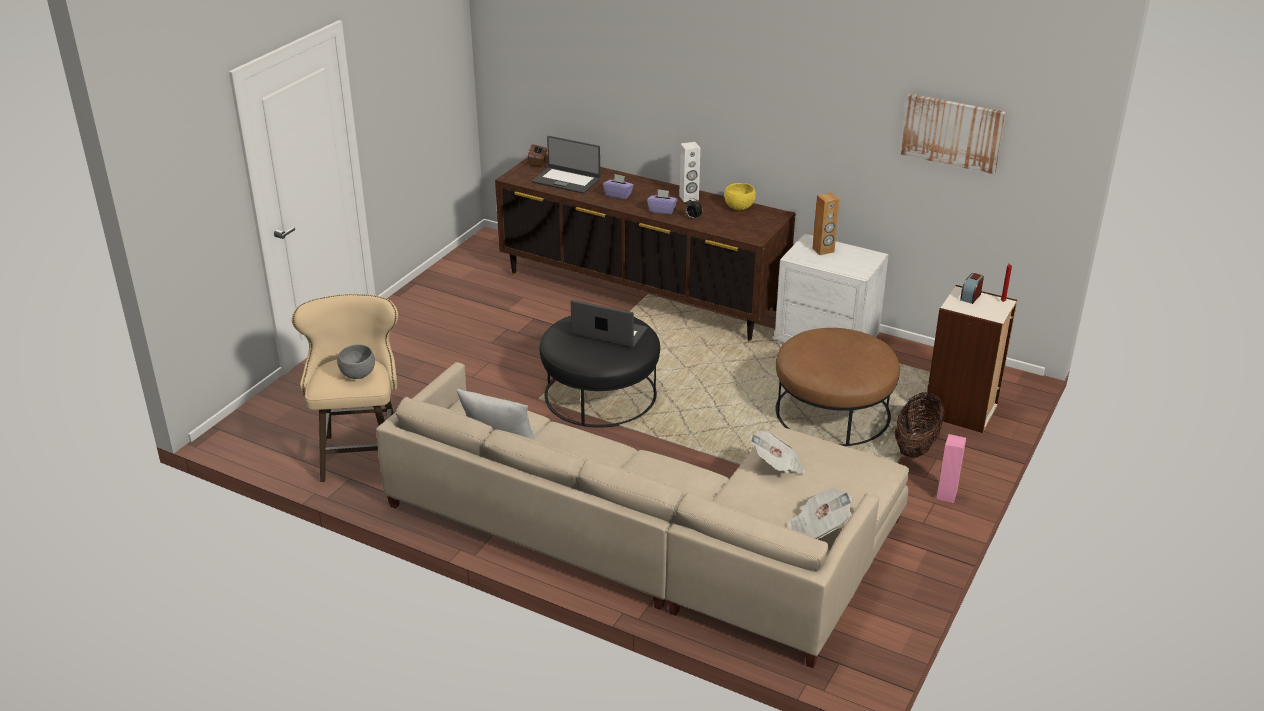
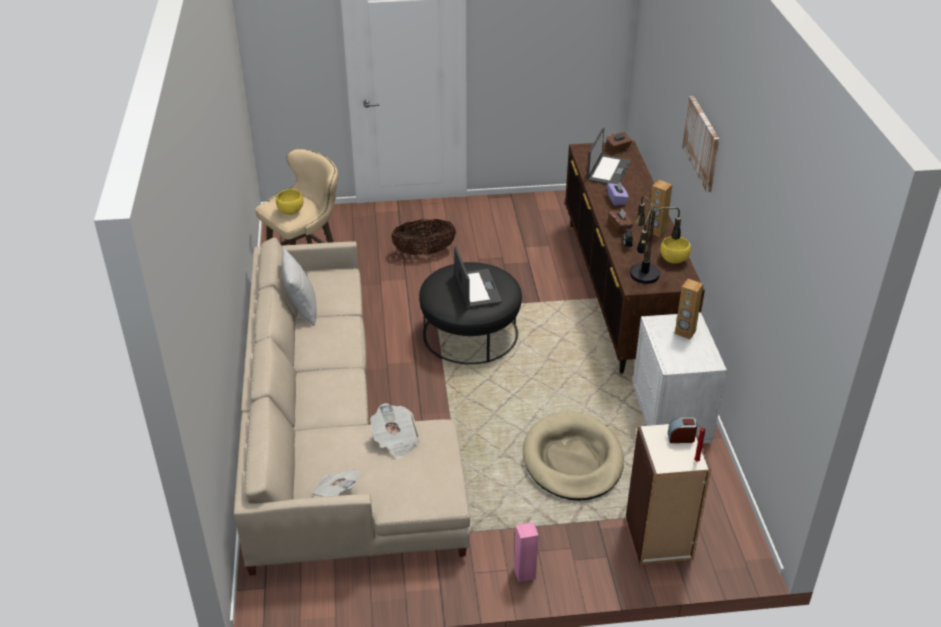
camera: 55 degrees right, 5 degrees up
(357, 374) = (290, 211): grey bowl -> yellow bowl
(566, 180) = (608, 171): laptop -> laptop turned 150 degrees counterclockwise
(662, 210) = (619, 228): purple tissue box -> brown tissue box
(689, 198) = (656, 231): white speaker -> brown speaker
(744, 227) = (645, 275): none -> table lamp
(833, 412) = (572, 460): brown ottoman -> beige dog bed
(916, 446) = (576, 528): basket -> basket (424, 252)
(952, 132) = (779, 283): picture -> picture (702, 143)

